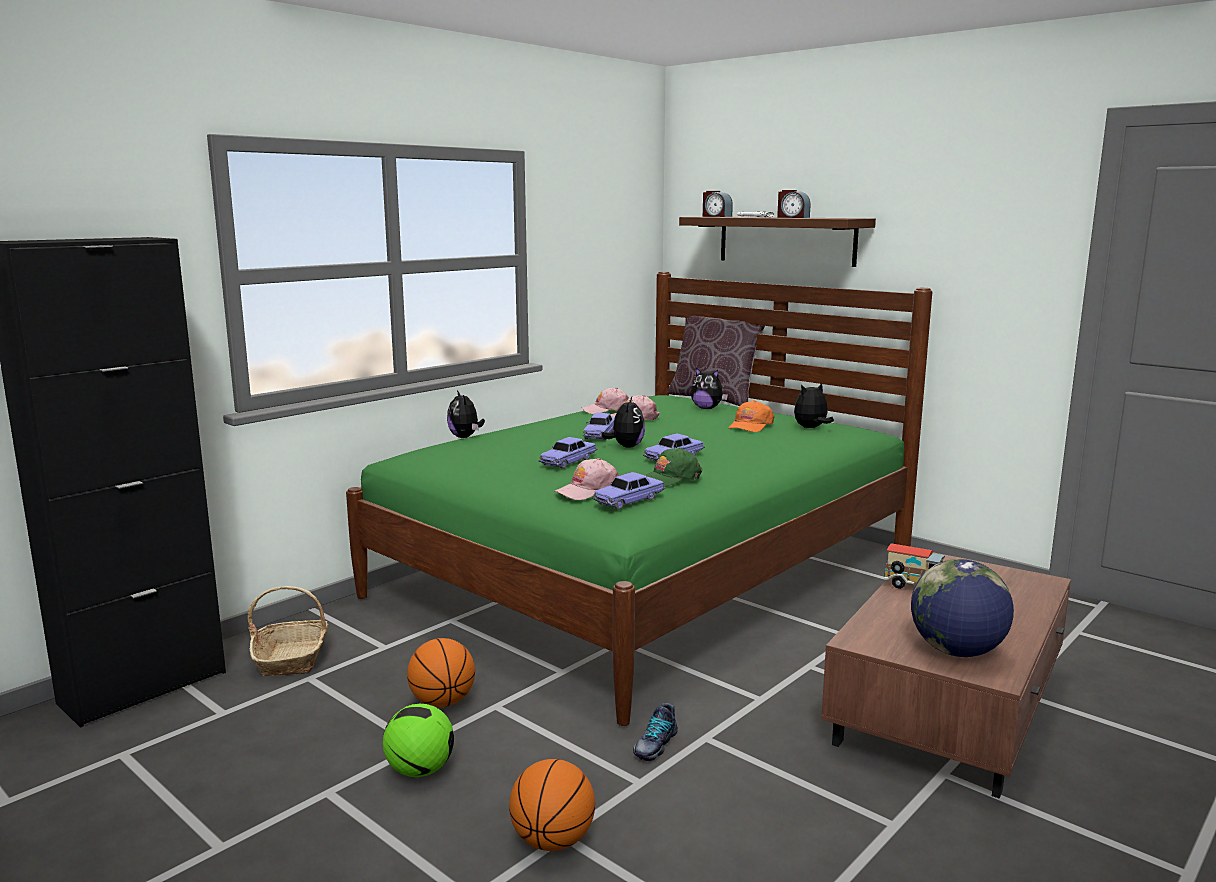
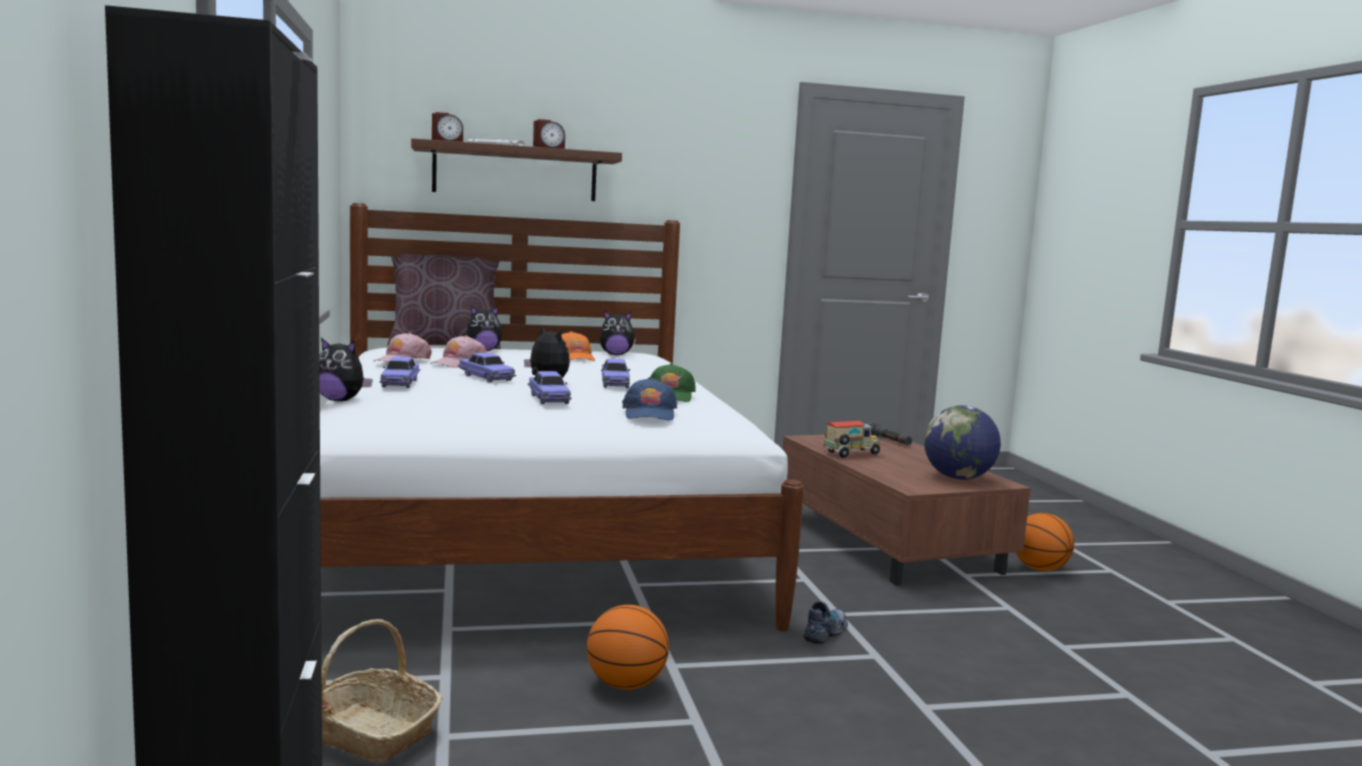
camera: 55 degrees left, 5 degrees down
(420, 770) = (746, 733): football -> none
(552, 841) = (927, 713): basketball -> basketball (1040, 569)
(588, 490) = (649, 414): pink cap -> blue cap
(629, 500) = (703, 414): toy car -> toy car (400, 383)
(646, 576) = (526, 534): green bed -> white bed
(654, 744) = (826, 632): shoe -> shoe turned 120 degrees counterclockwise
(811, 428) = (616, 355): plush toy -> plush toy turned 105 degrees counterclockwise
(1033, 587) = (888, 440): none -> black flashlight

